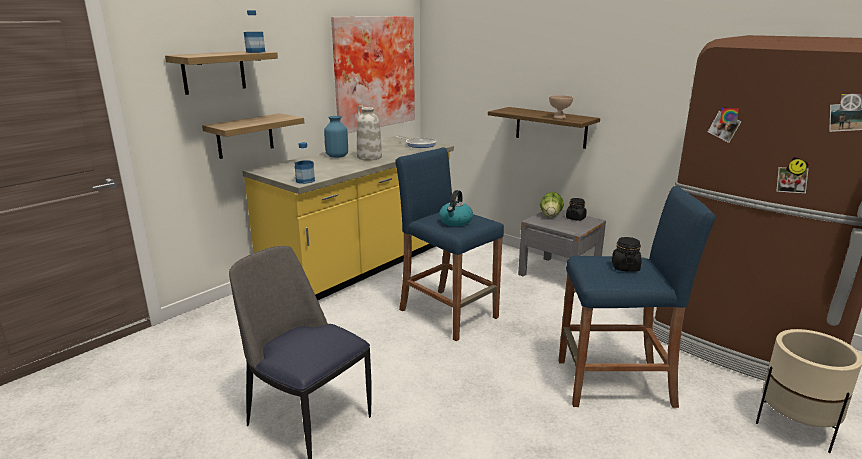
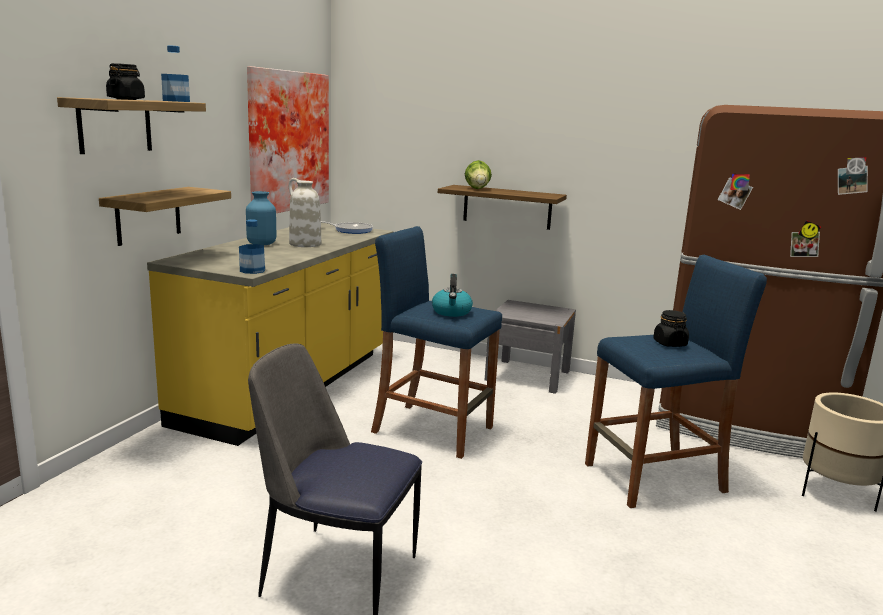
camera: 20 degrees left, 5 degrees down
(551, 215) = (516, 308): lettuce -> lettuce (477, 189)
(559, 117) = (525, 194): beige bowl -> none
(575, 218) = (544, 309): black jar -> black jar (126, 99)

